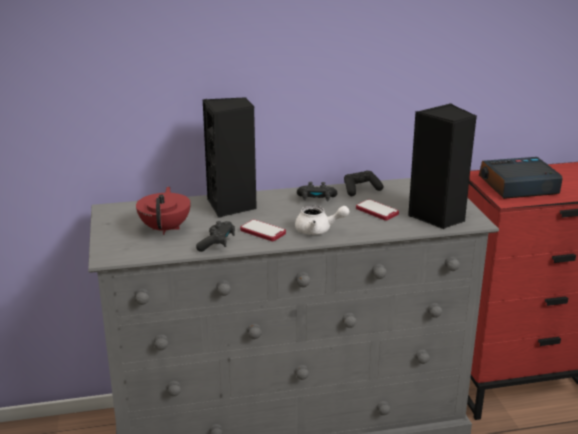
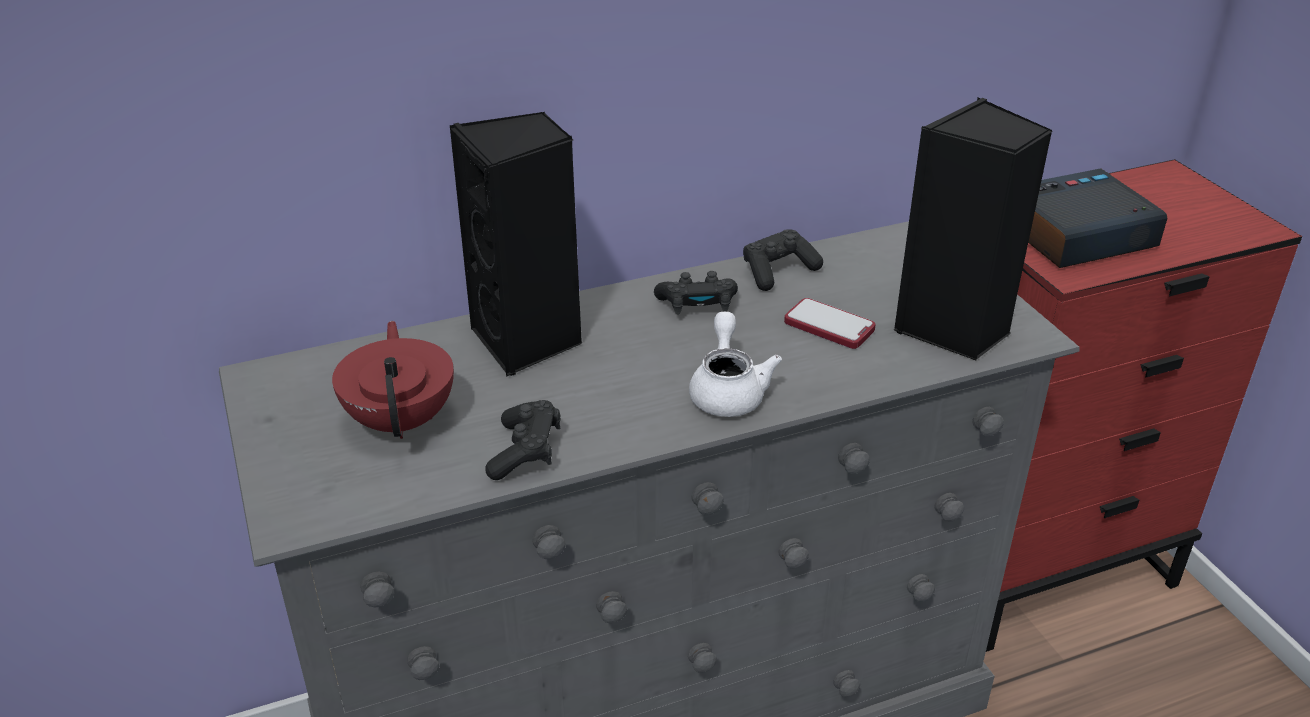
camera: 10 degrees left, 10 degrees up
(263, 232) = (614, 407): phone -> none
(318, 230) = (728, 391): white teapot -> white teapot turned 90 degrees counterclockwise

